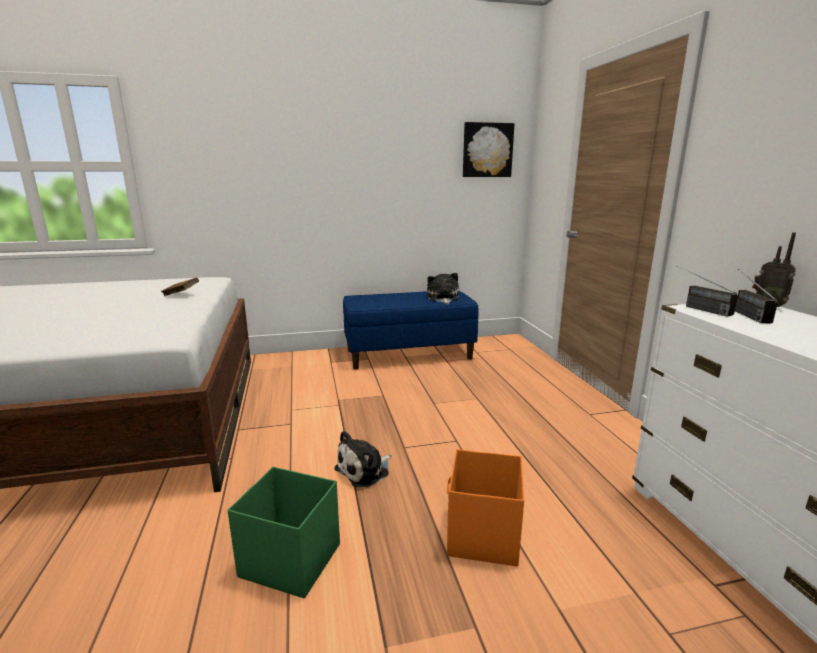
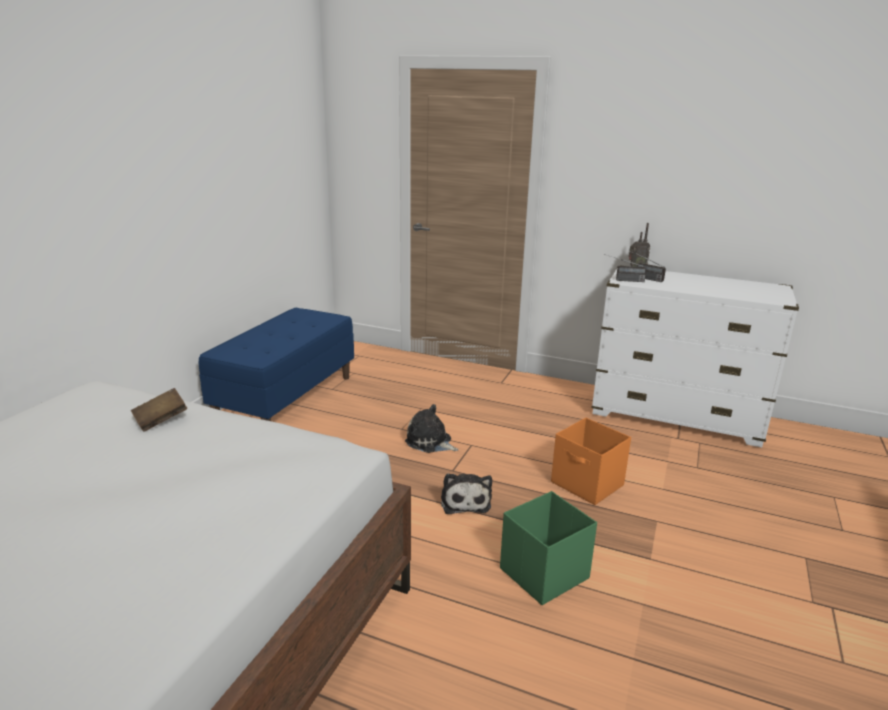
camera: 55 degrees left, 5 degrees up
(443, 298) = (309, 321): plush toy -> plush toy (430, 442)
(487, 150) = (295, 140): picture -> none

